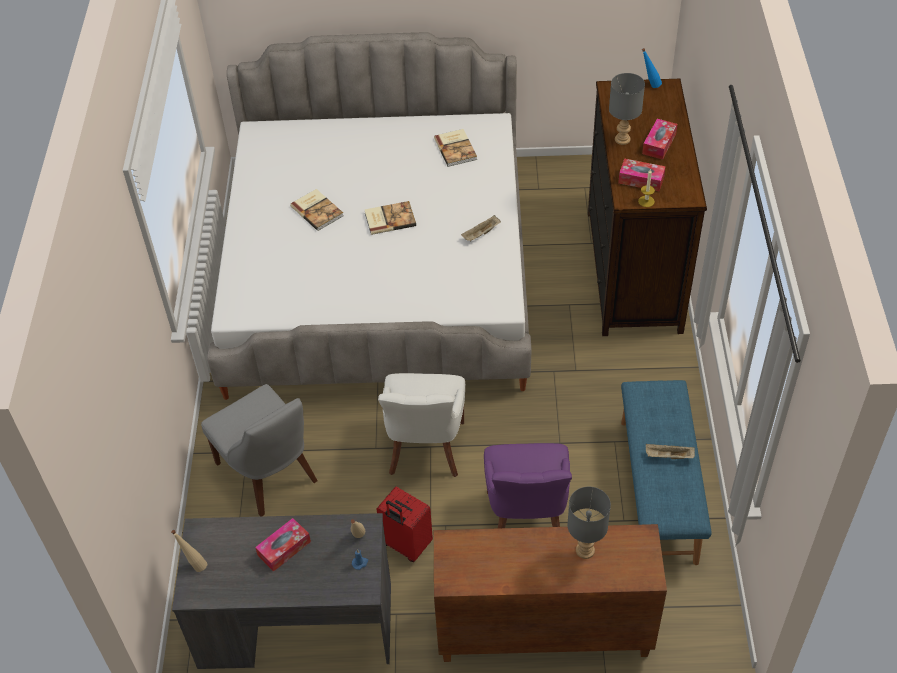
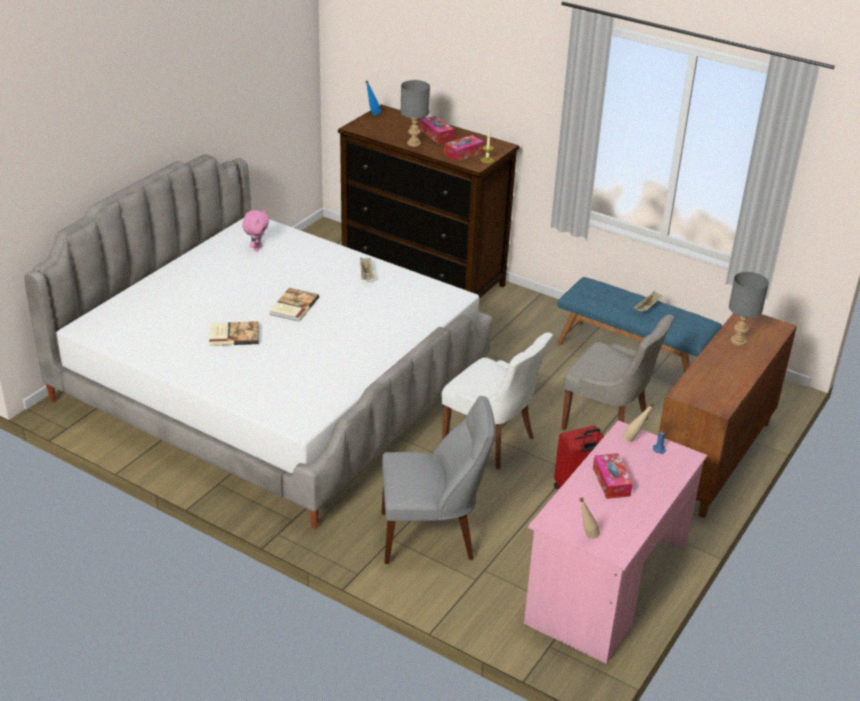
camera: 60 degrees left, 15 degrees down
(296, 625) = (607, 584): grey desk -> pink desk
(456, 148) = (257, 248): book -> pink plush toy
(526, 521) = (608, 423): purple chair -> grey chair

